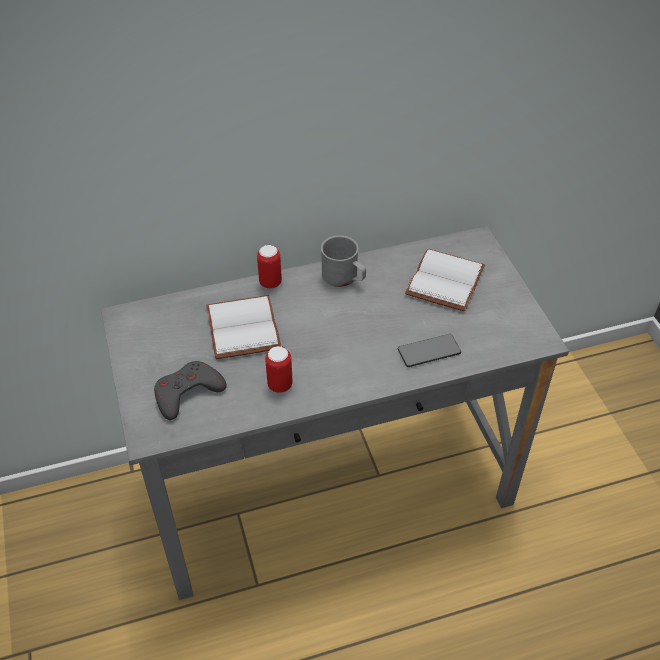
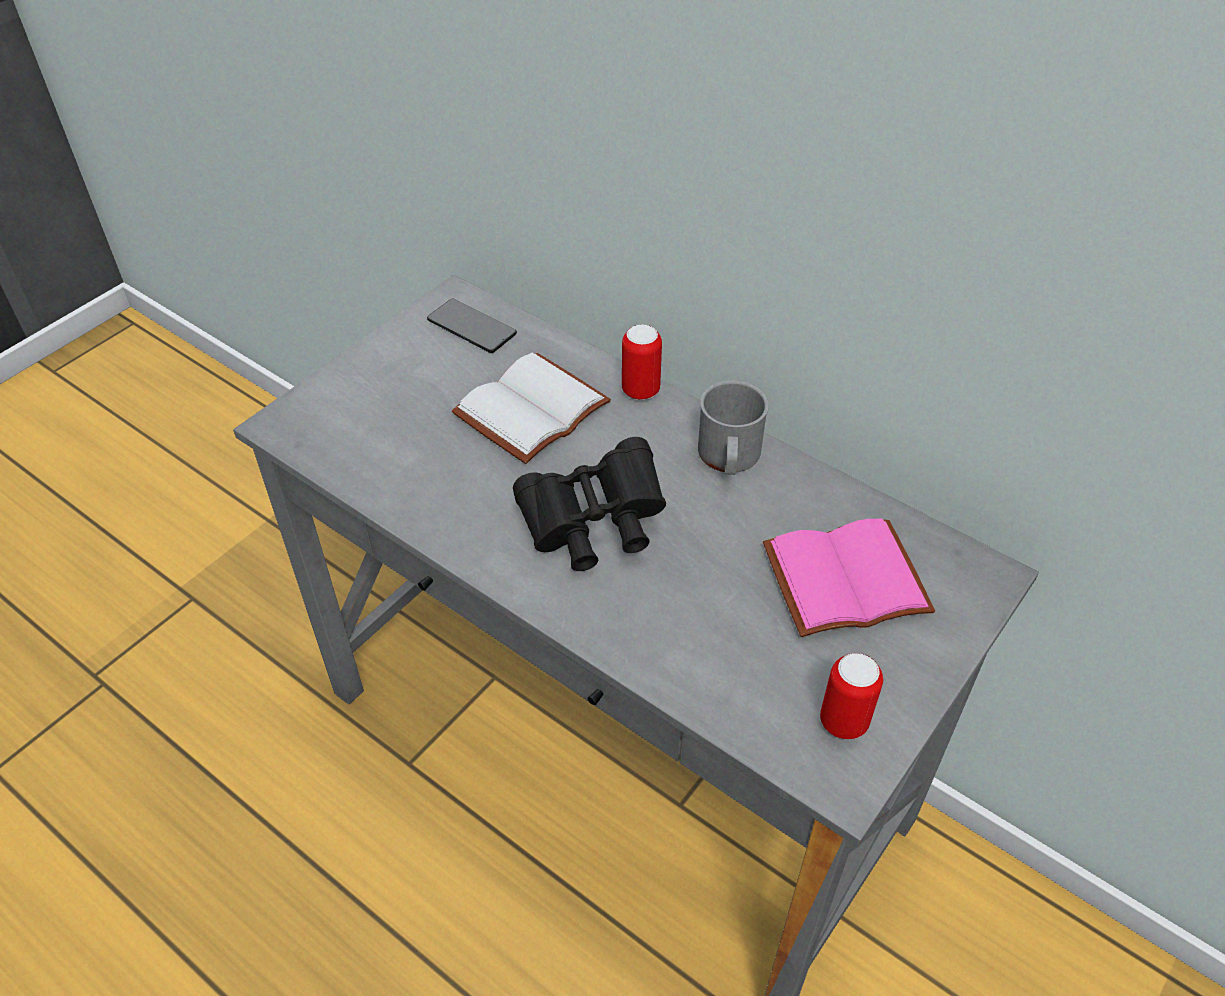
camera: 55 degrees right, 0 degrees up
(187, 393) = (377, 420): grey game controller -> none
(280, 385) = (461, 499): can -> can (843, 722)
(342, 345) = (593, 525): none -> black binoculars
(429, 351) = (672, 635): phone -> phone (471, 327)
(443, 280) = (846, 576): white book -> pink book

